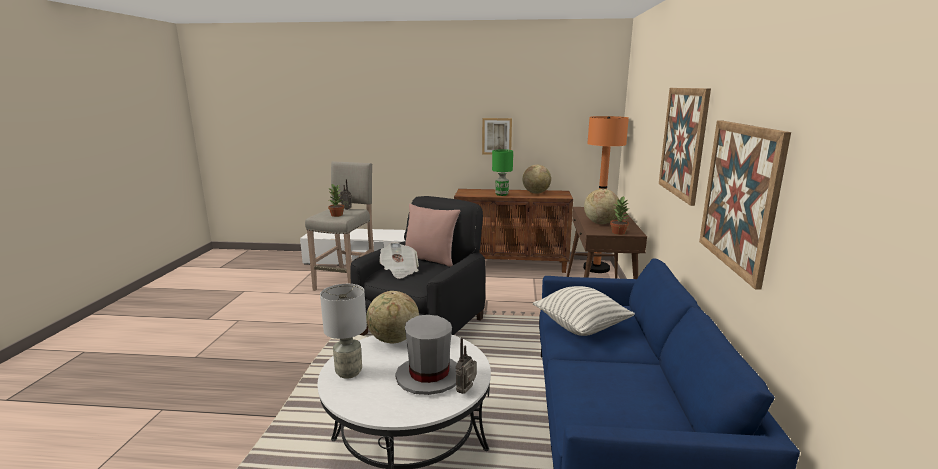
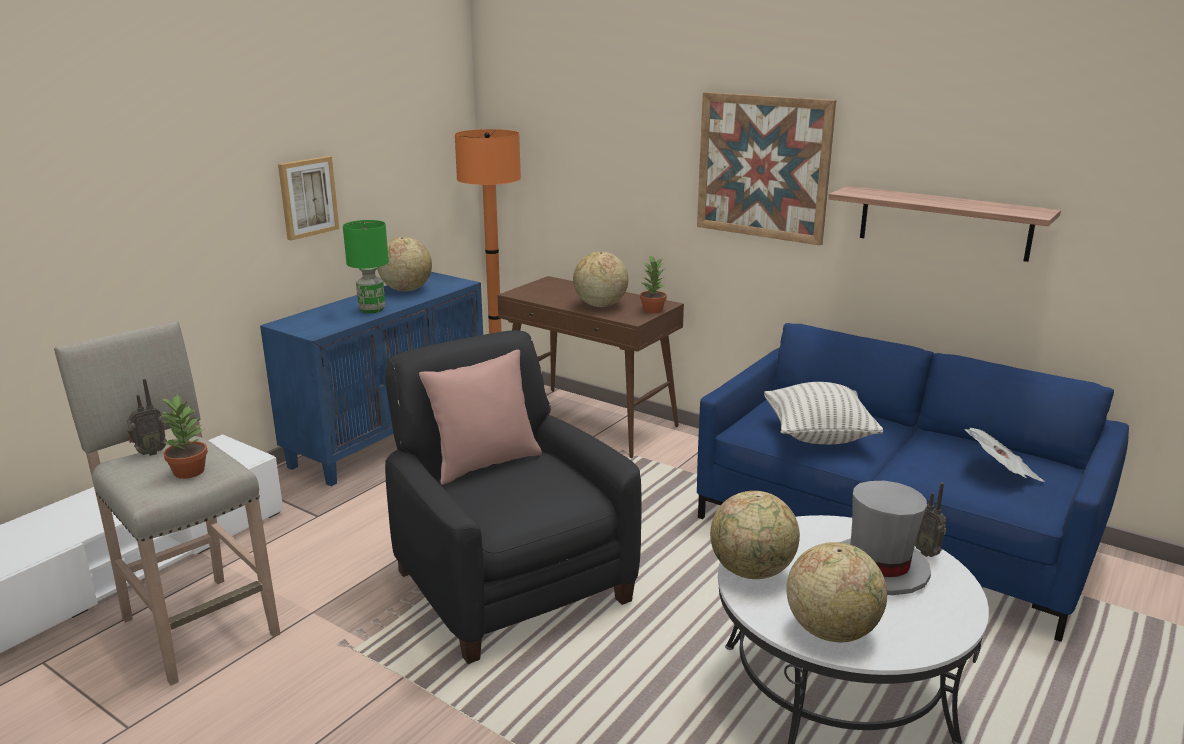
camera: 60 degrees left, 5 degrees up
(349, 372) = (831, 630): grey table lamp -> globe
(399, 270) = (508, 499): newspaper -> newspaper (1000, 473)
(511, 265) = (390, 436): brown cabinet -> blue cabinet
(739, 196) = (944, 223): picture -> shelf

